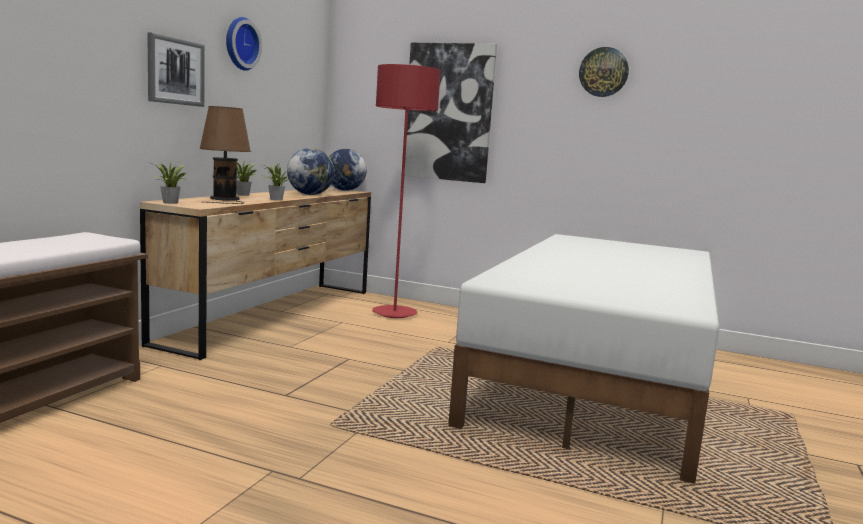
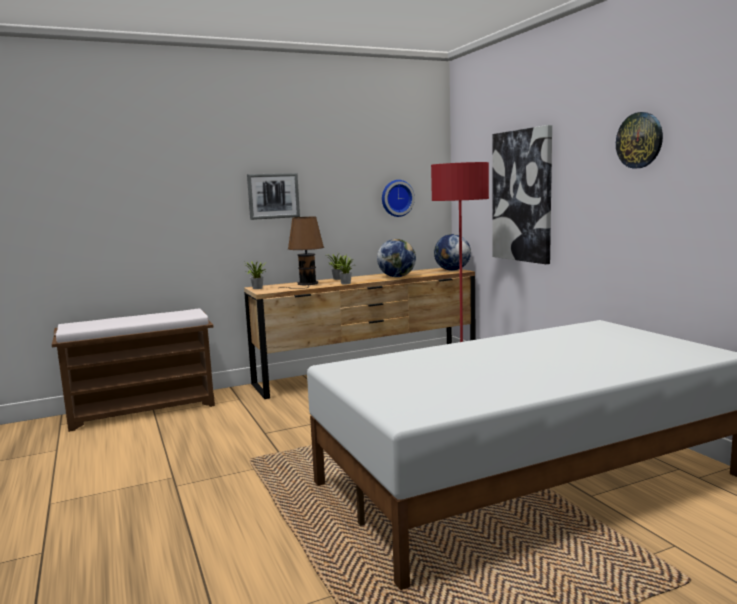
camera: 45 degrees right, 0 degrees up
(240, 44) = (337, 164): wall clock -> wall clock (396, 198)

